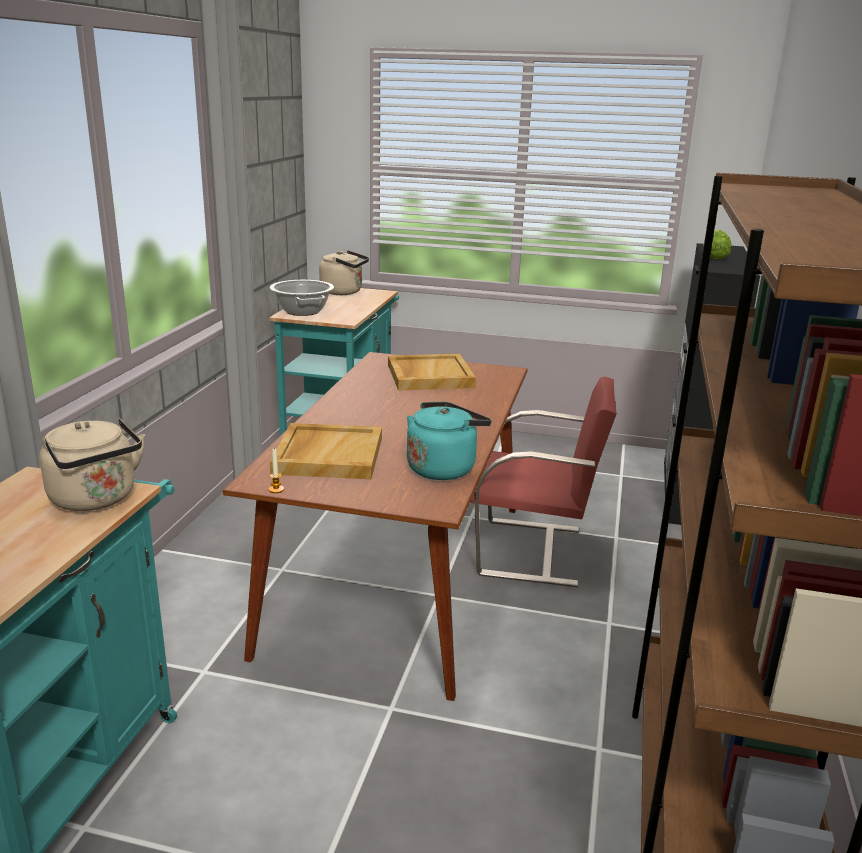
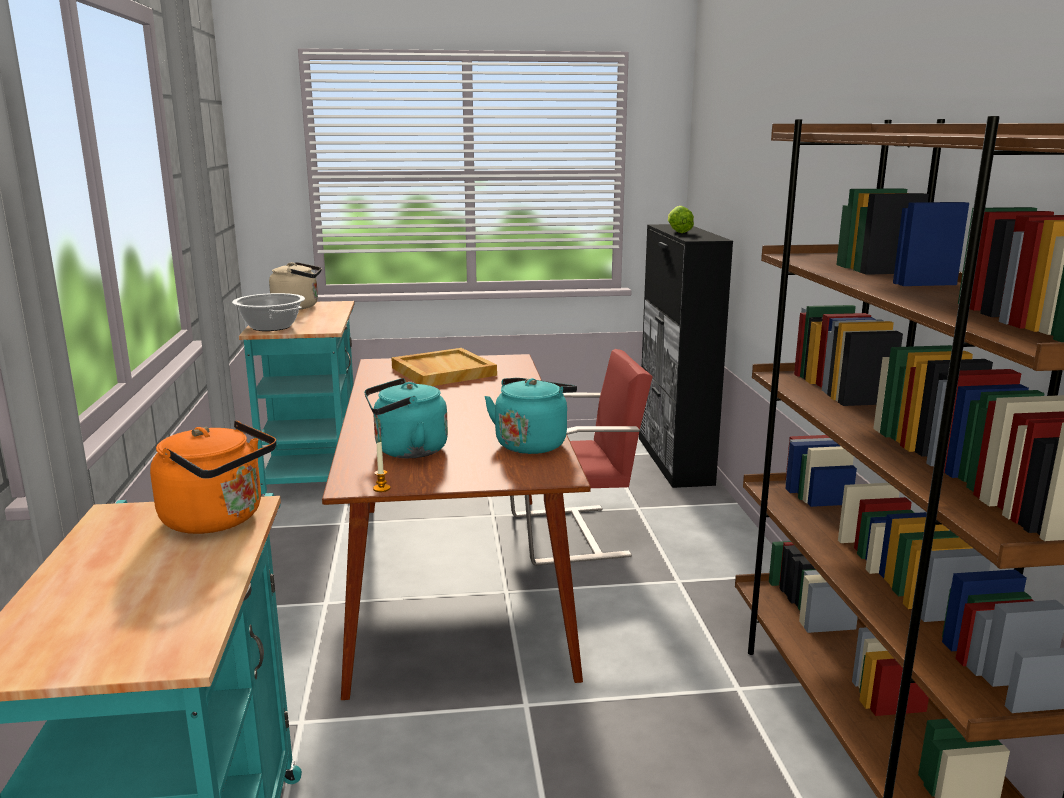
camera: 20 degrees left, 5 degrees down
(96, 499) = (218, 519): beige kettle -> orange kettle
(328, 455) = (406, 451): beige tray -> turquoise kettle

